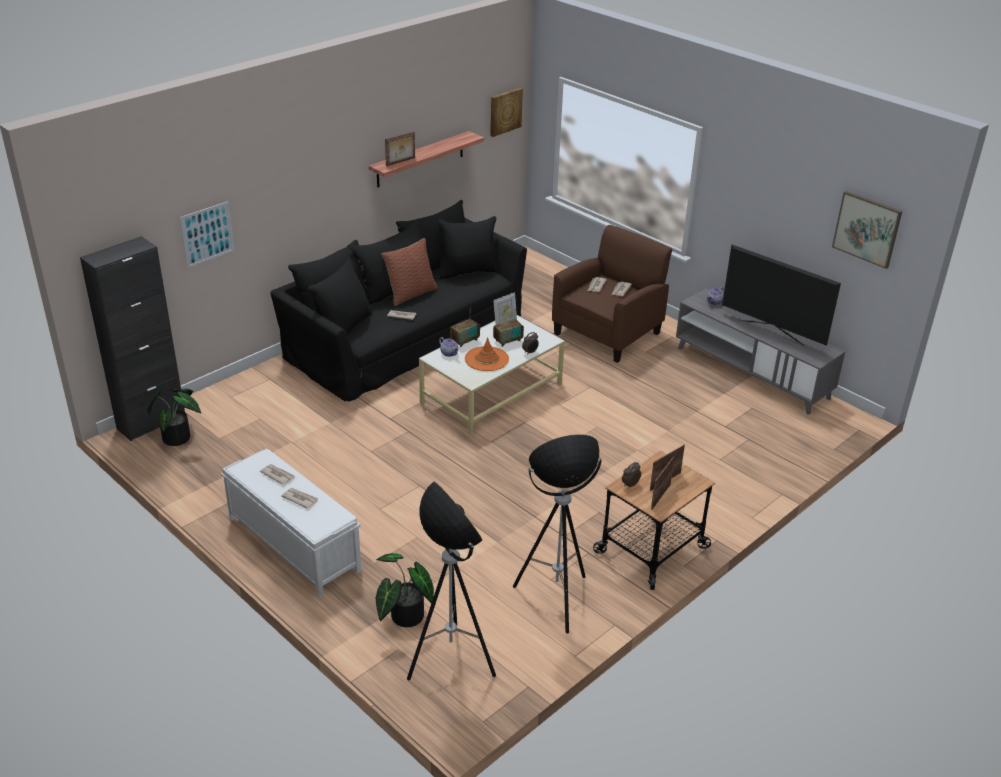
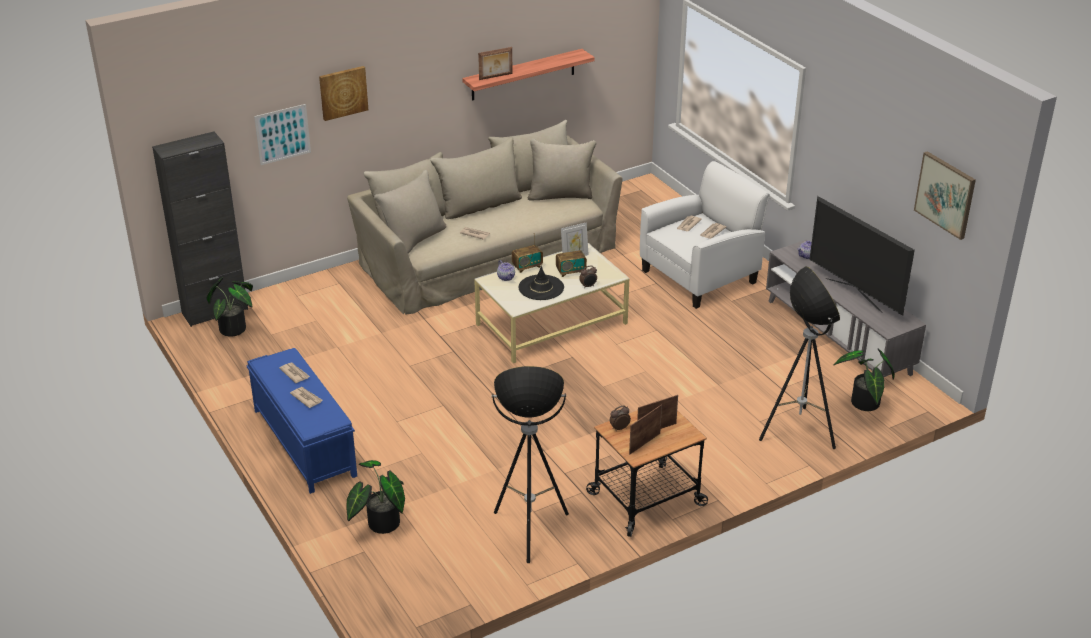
camera: 15 degrees right, 0 degrees up
(293, 544) = (304, 442): white bench -> blue bench
(406, 336) = (488, 255): black sofa -> beige sofa
(410, 294) = (493, 213): pillow -> none
(450, 661) = (407, 569): floor lamp -> floor lamp (797, 432)
(486, 359) = (541, 288): orange hat -> black hat
(505, 111) = (627, 30): picture -> picture (343, 92)
(608, 333) = (700, 276): brown armchair -> white armchair
(802, 431) = (864, 405): none -> potted plant

